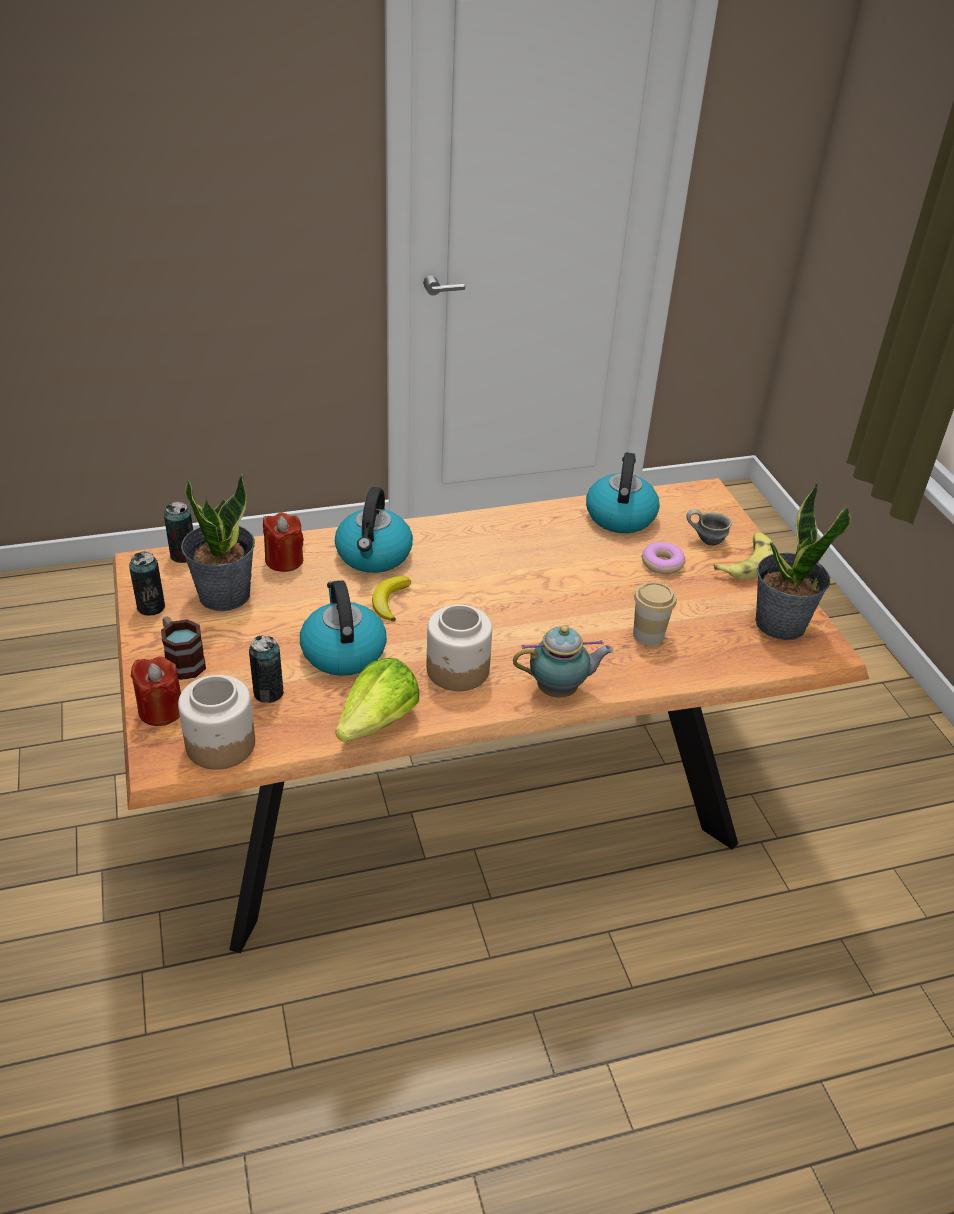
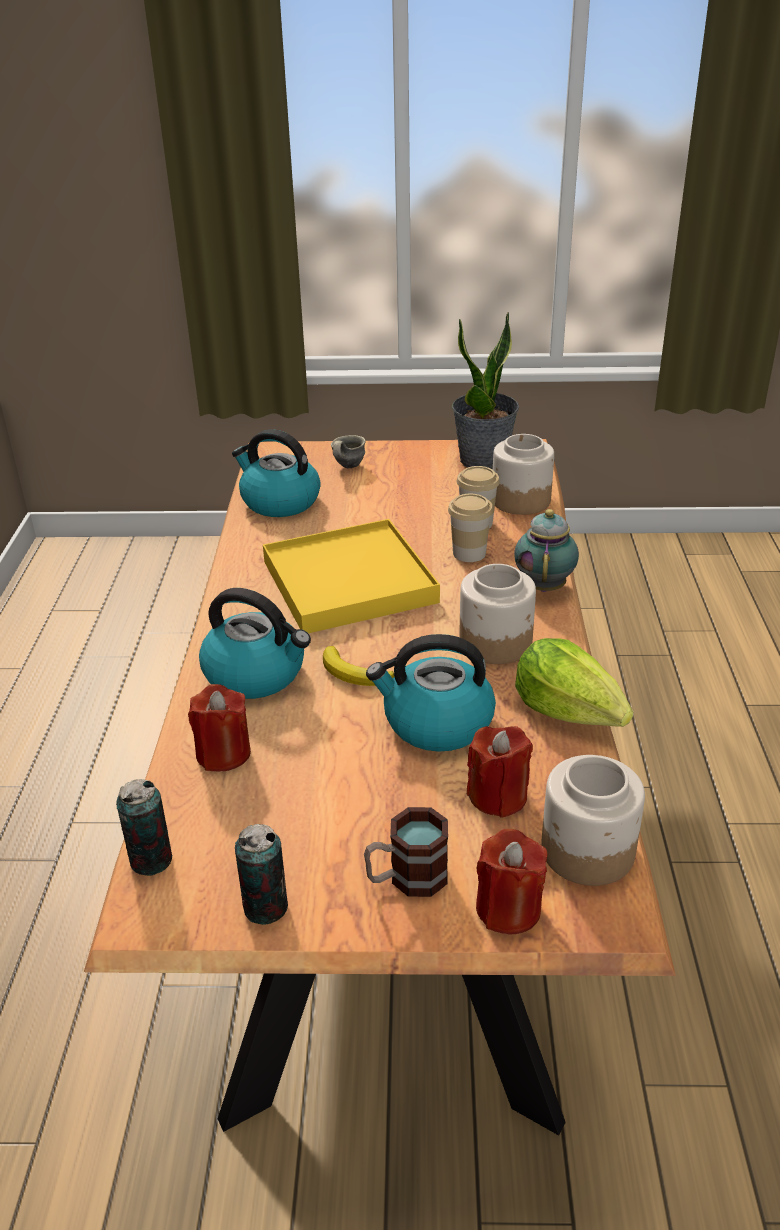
camera: 70 degrees left, 5 degrees down
(224, 594) = (272, 821): potted plant -> none
(268, 693) = (498, 796): can -> red candle
(513, 576) = (349, 582): none -> yellow tray
(592, 637) = (469, 553): none -> cup
(662, 563) = (371, 495): donut -> none
(711, 659) = (520, 500): none -> jar
(746, 562) = (390, 456): banana -> none

